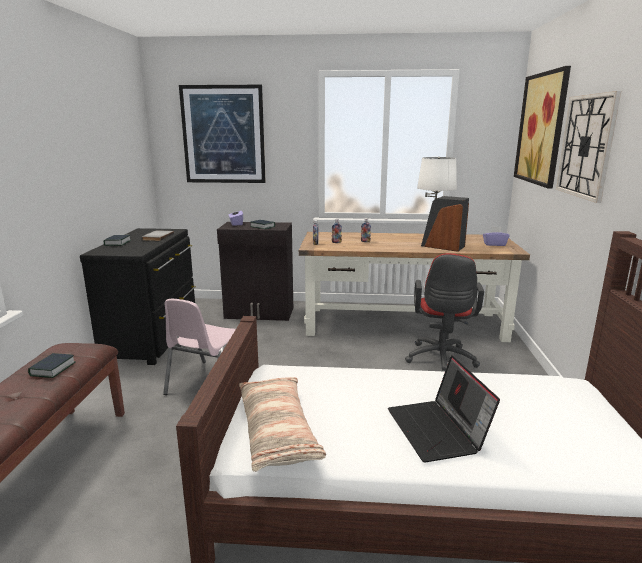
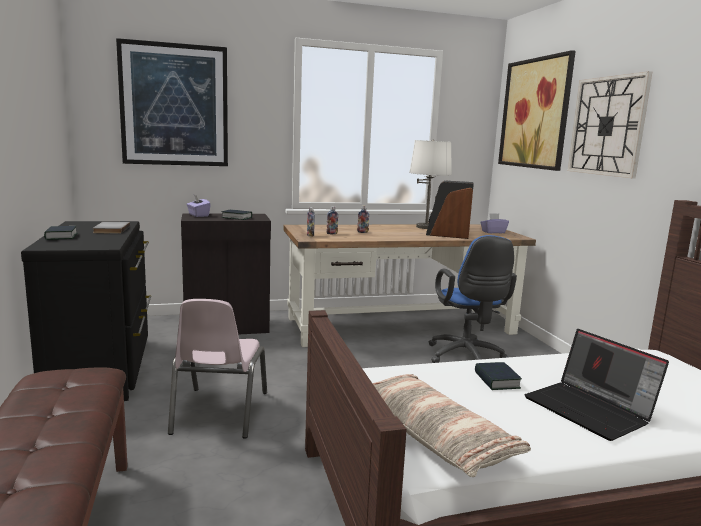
camera: 20 degrees left, 5 degrees down
(53, 369) = (60, 404): book -> book (496, 380)
(441, 361) = (466, 358): red office chair -> blue office chair

